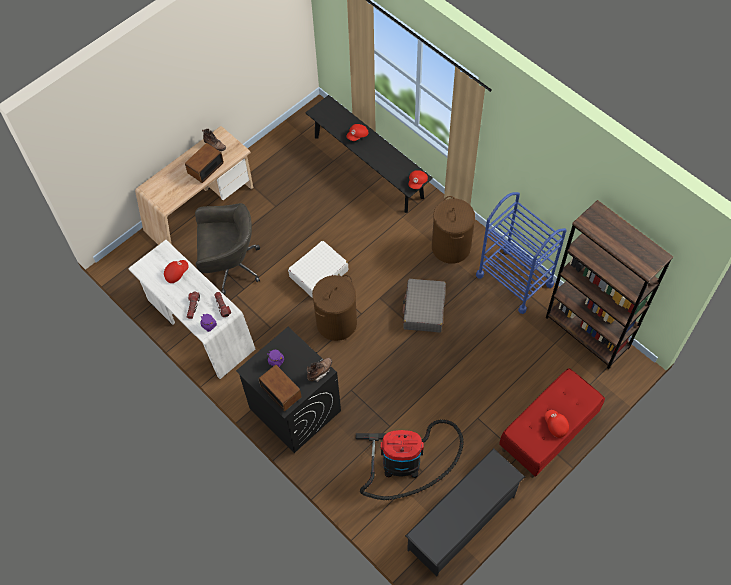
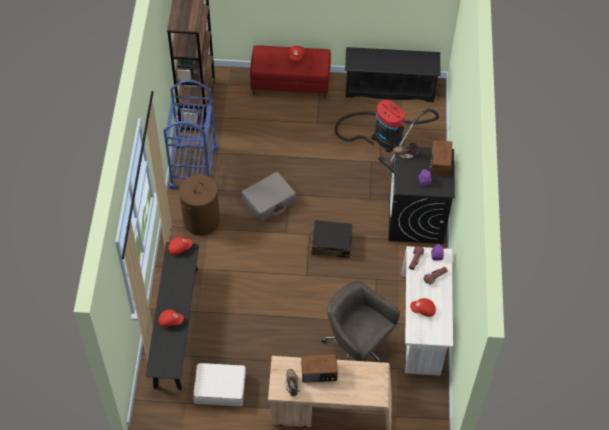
camera: 135 degrees left, 5 degrees down
(319, 274) = (304, 284): white suitcase -> white suitcase (219, 388)
(336, 322) = (331, 243): brown laundry basket -> black suitcase

